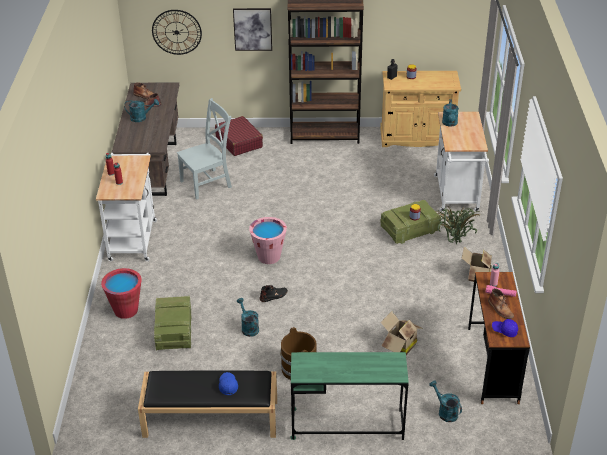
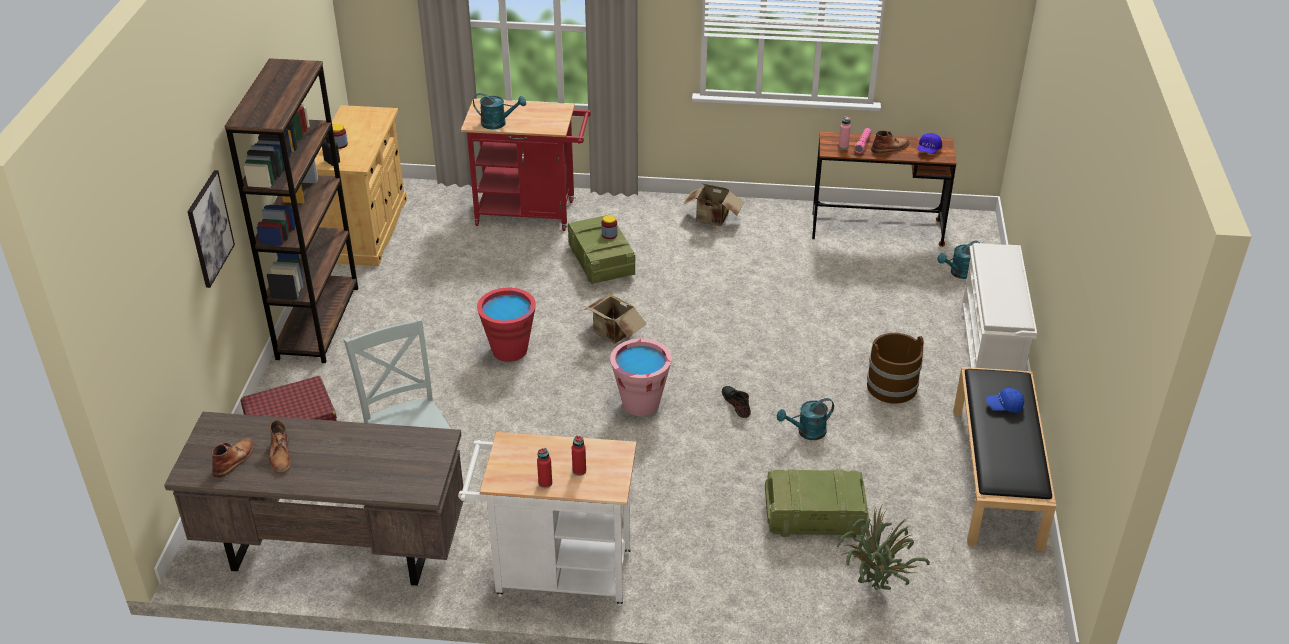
camera: 85 degrees left, 0 degrees up
(126, 310) = (760, 578): red bucket -> red bucket (510, 350)
(141, 118) = (322, 464): turquoise watering can -> none
(176, 32) = (153, 328): wall clock -> none
(347, 424) = (990, 351): green desk -> white shoe rack
(399, 346) = (845, 296): cardboard box -> cardboard box (612, 334)
(454, 243) = (638, 228): potted plant -> potted plant (874, 589)
(457, 196) = (532, 213): white cart -> red cart

